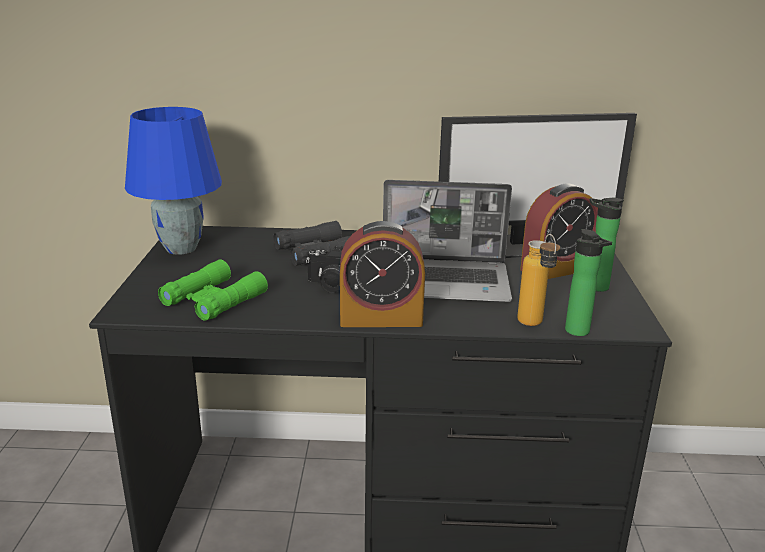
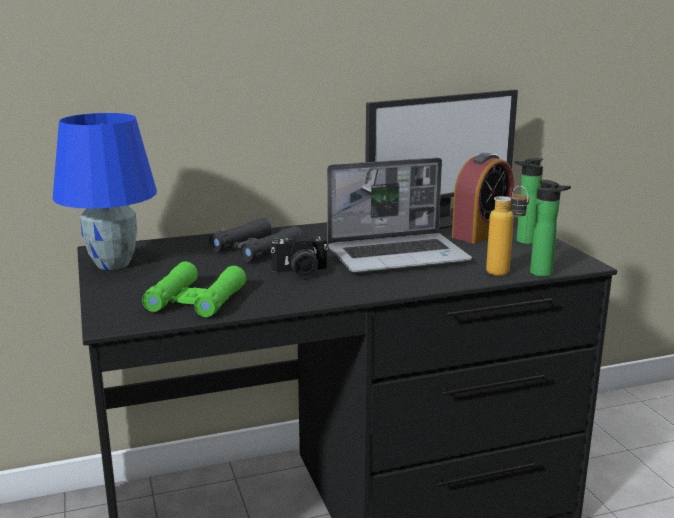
camera: 20 degrees left, 5 degrees down
(381, 318) = (371, 290): alarm clock -> none

